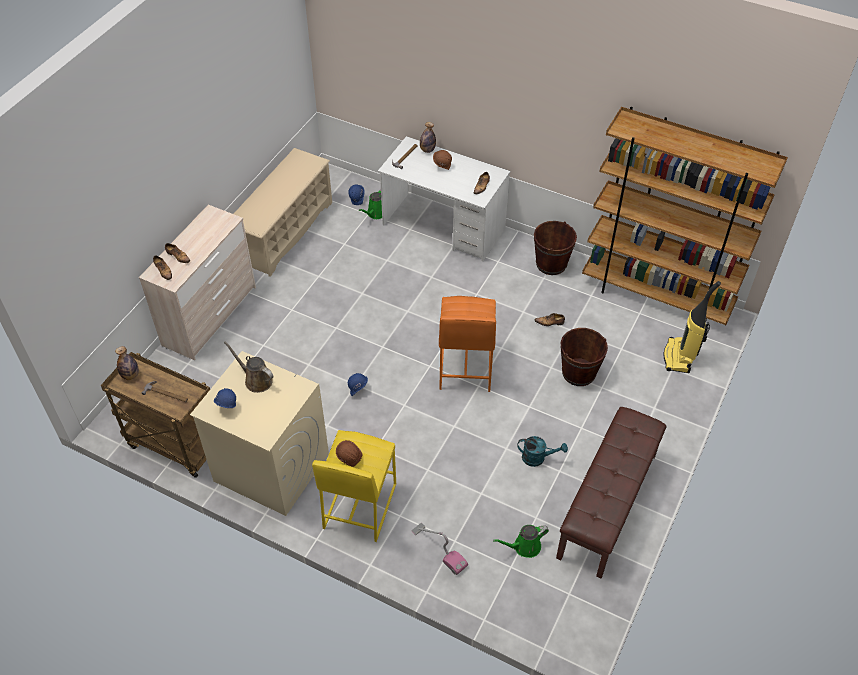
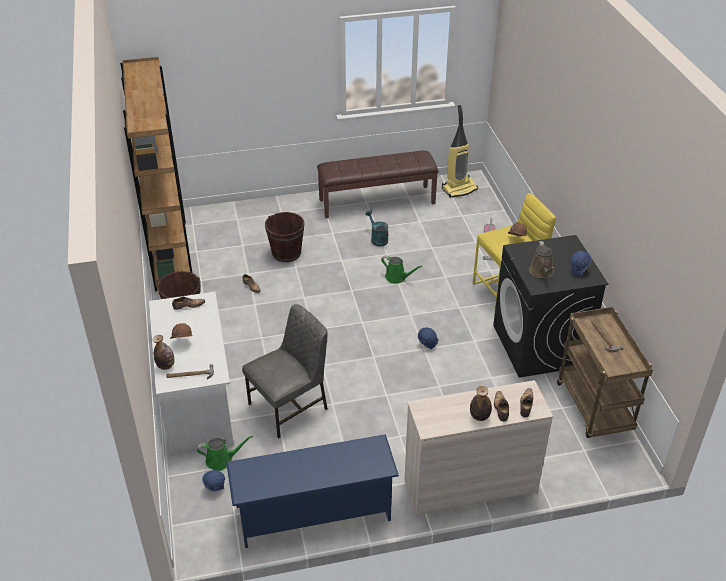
camera: 130 degrees left, 10 degrees down
(130, 375) = (620, 368): bottle -> bottle (479, 416)
(270, 467) = (540, 346): beige washing machine -> black washing machine
(285, 232) = (314, 513): beige shoe rack -> blue shoe rack
(385, 269) = (290, 406): none -> grey chair
(465, 366) = (342, 305): orange stool -> none
(524, 547) = (443, 216): green watering can -> green watering can (397, 277)
(679, 357) = (223, 219): vacuum cleaner -> vacuum cleaner (459, 189)

